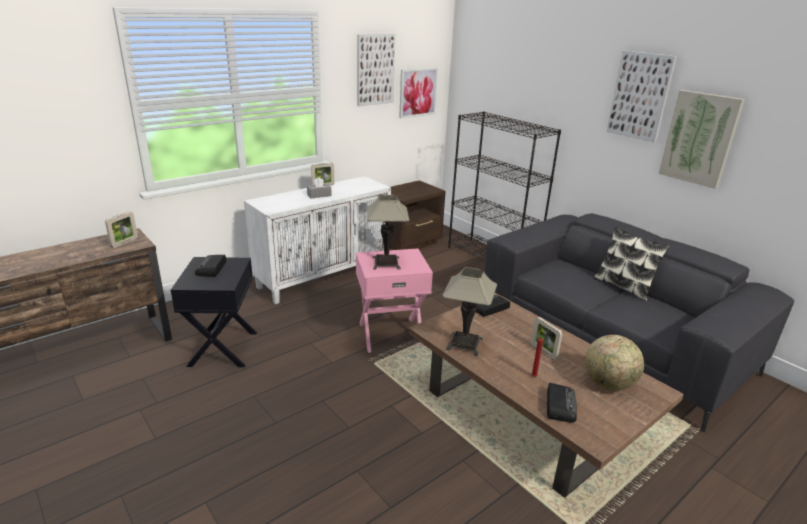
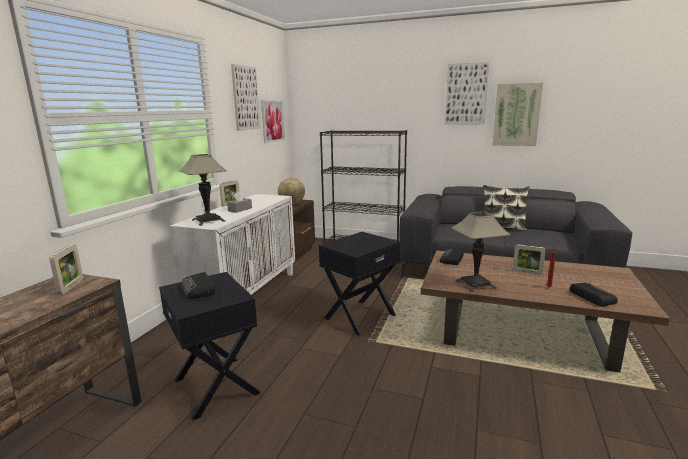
camera: 30 degrees left, 10 degrees down
(386, 263) = (356, 245): table lamp -> table lamp (208, 220)
(390, 334) = (359, 316): pink side table -> black side table
(608, 384) = (590, 276): globe -> globe (292, 204)

